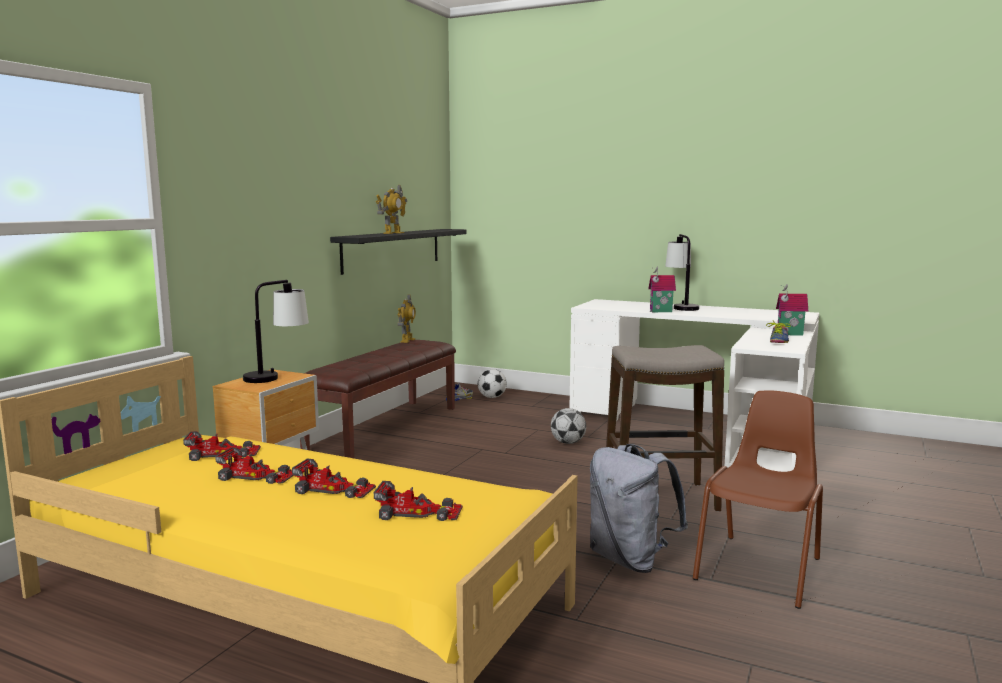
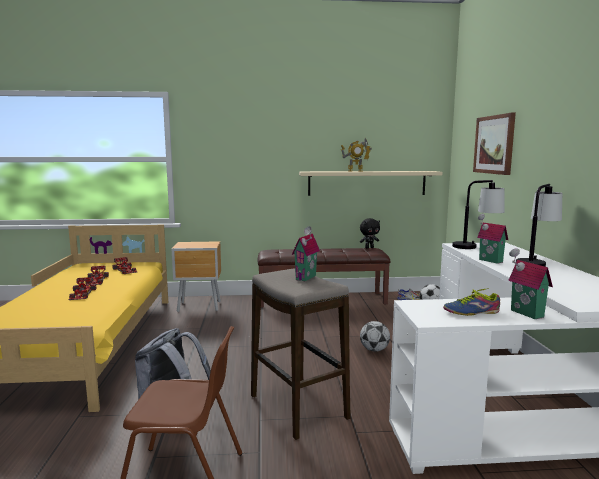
camera: 60 degrees right, 0 degrees up
(277, 377) = (203, 244): table lamp -> table lamp (476, 248)
(392, 249) = (367, 183): black shelf -> beige shelf
(407, 340) = (369, 247): toy robot -> black plush toy
(418, 512) = (51, 313): toy car -> none
(555, 196) = (494, 144): none -> picture
(661, 349) = (307, 278): none -> toy house

